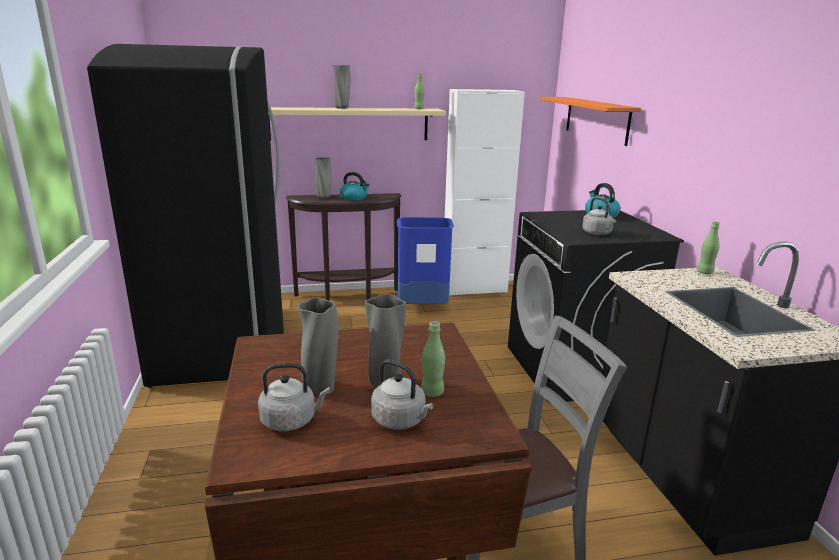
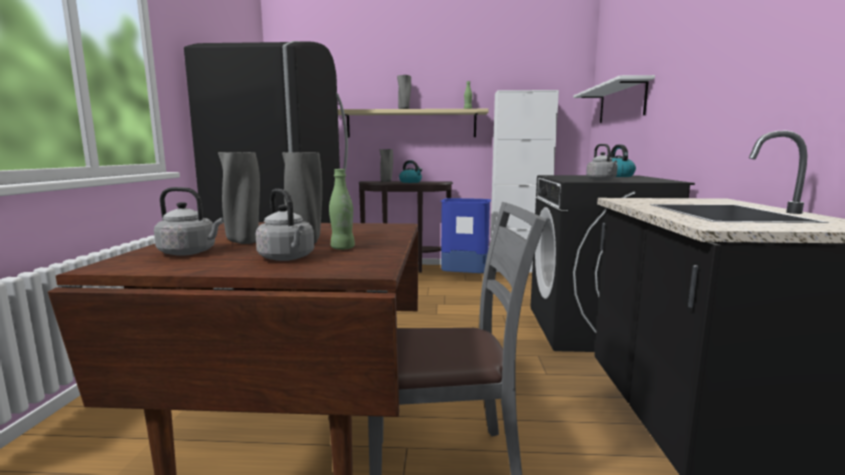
camera: 15 degrees right, 10 degrees down
(596, 119) = (621, 103): orange shelf -> white shelf
(704, 272) = (708, 199): green bottle -> none

